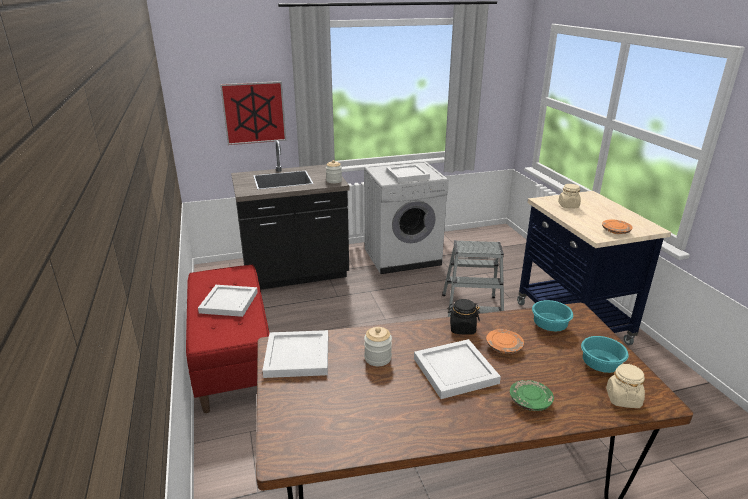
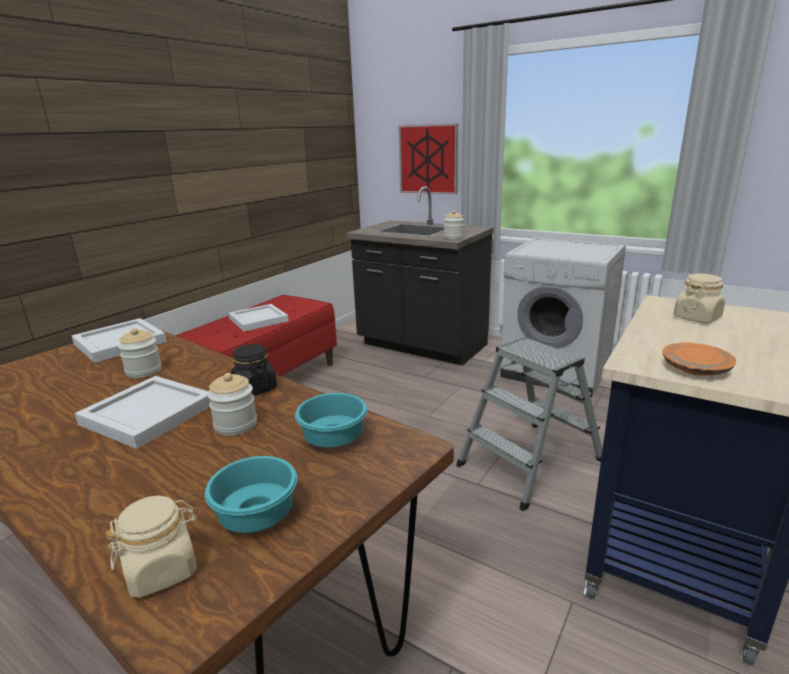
camera: 50 degrees right, 5 degrees down
(406, 175) = (560, 251): white tray -> none
(504, 347) = (236, 425): orange plate -> jar
(530, 401) = (103, 483): green plate -> none

